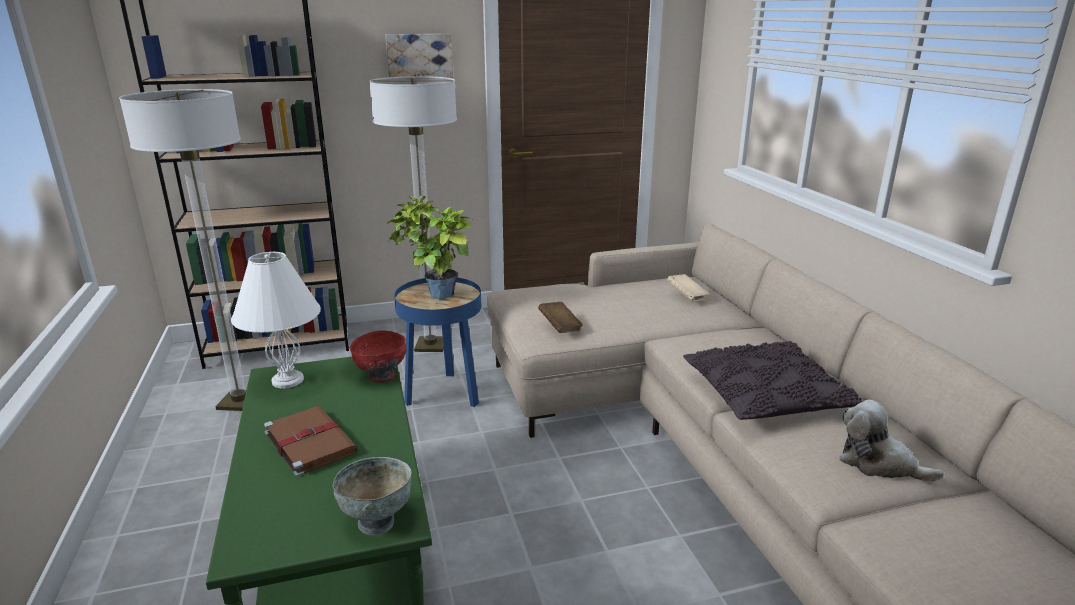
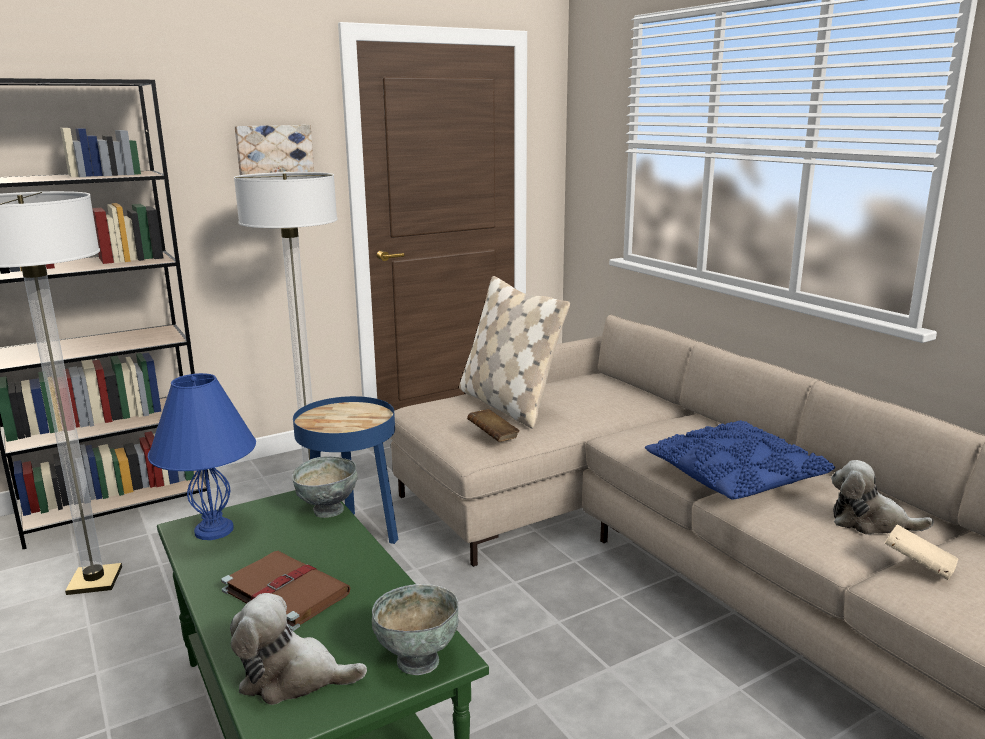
camera: 15 degrees left, 5 degrees down
(274, 517) = (292, 677): none -> plush toy
(288, 380) = (214, 530): white table lamp -> blue table lamp
(381, 377) = (328, 511): red bowl -> grey bowl
(435, 296) = (340, 419): potted plant -> none
(588, 299) = (507, 405): none -> beige pillow
(687, 297) = (607, 392): beige book -> beige book (918, 567)
(765, 396) = (735, 477): black pillow -> blue pillow

